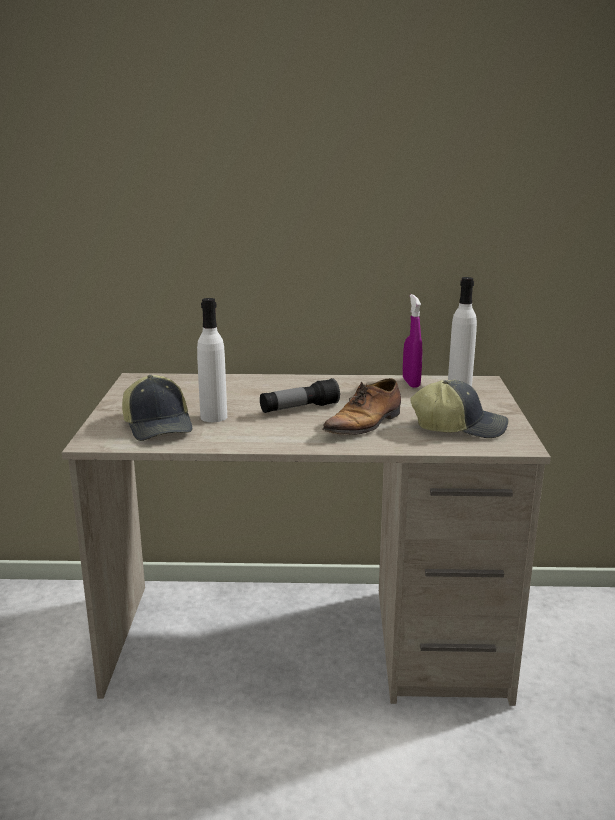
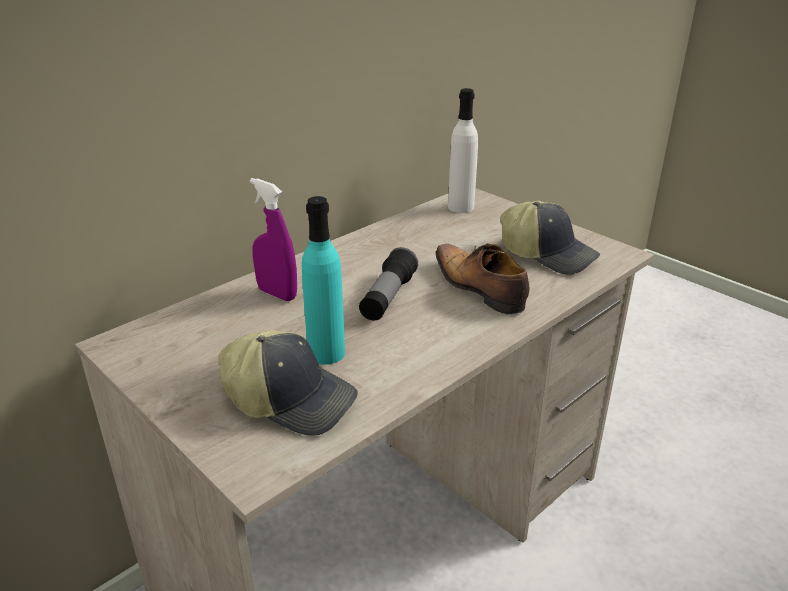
camera: 45 degrees left, 10 degrees up
(213, 417) = (326, 353): white bottle -> turquoise bottle
(365, 424) = (478, 288): shoe -> shoe turned 150 degrees clockwise
(411, 383) = (420, 221): purple spray bottle -> purple spray bottle (277, 294)
(459, 427) = (548, 254): cap -> cap turned 75 degrees clockwise

